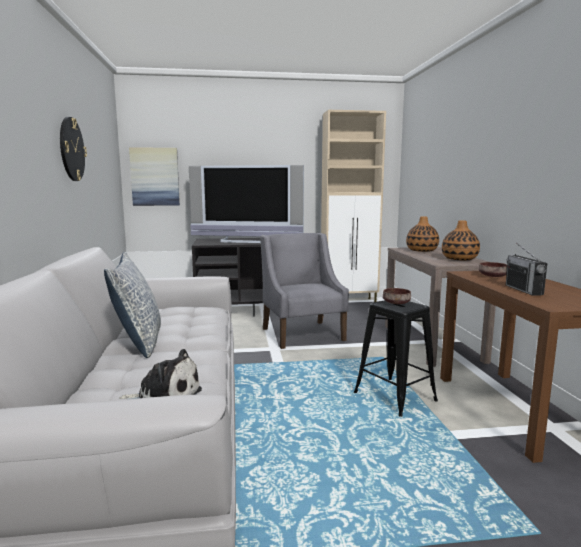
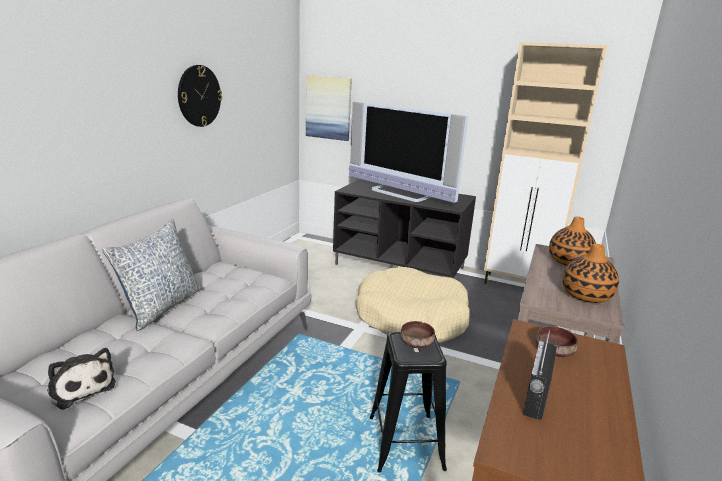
camera: 30 degrees right, 10 degrees up
(302, 334) = (411, 317): grey armchair -> beige dog bed

